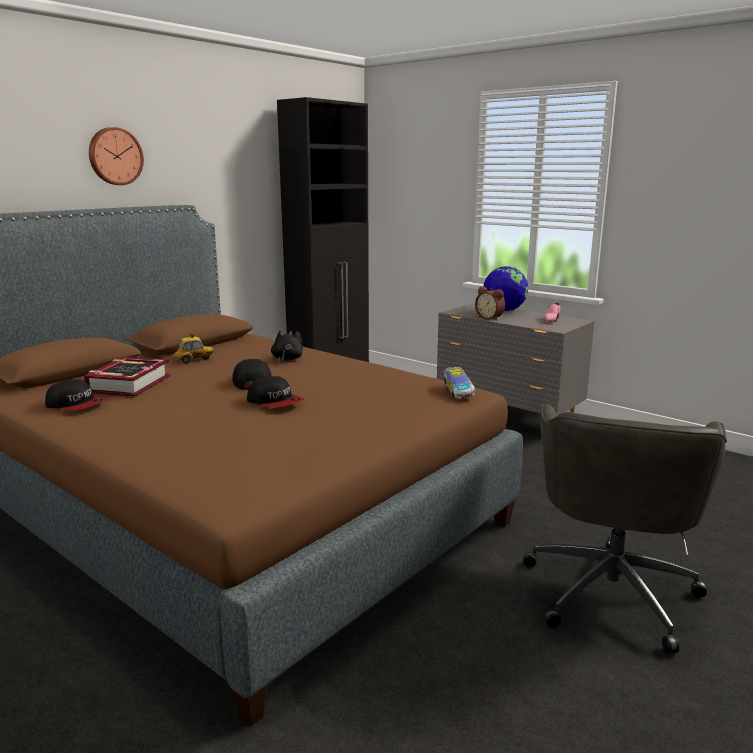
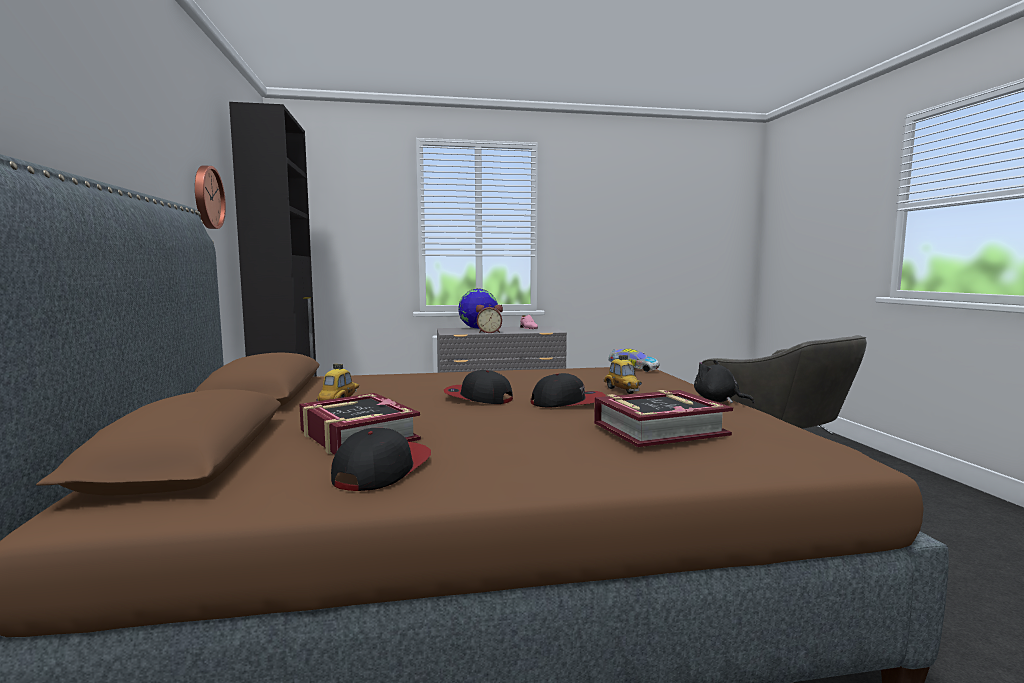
camera: 50 degrees left, 10 degrees down
(76, 405) = (382, 469): cap -> cap turned 45 degrees counterclockwise
(115, 156) = (109, 111): wall clock -> wall clock (206, 197)
(222, 438) = (659, 429): none -> book
(287, 359) = (434, 381): black plush toy -> black plush toy (718, 401)
(350, 407) = (622, 390): none -> toy car

